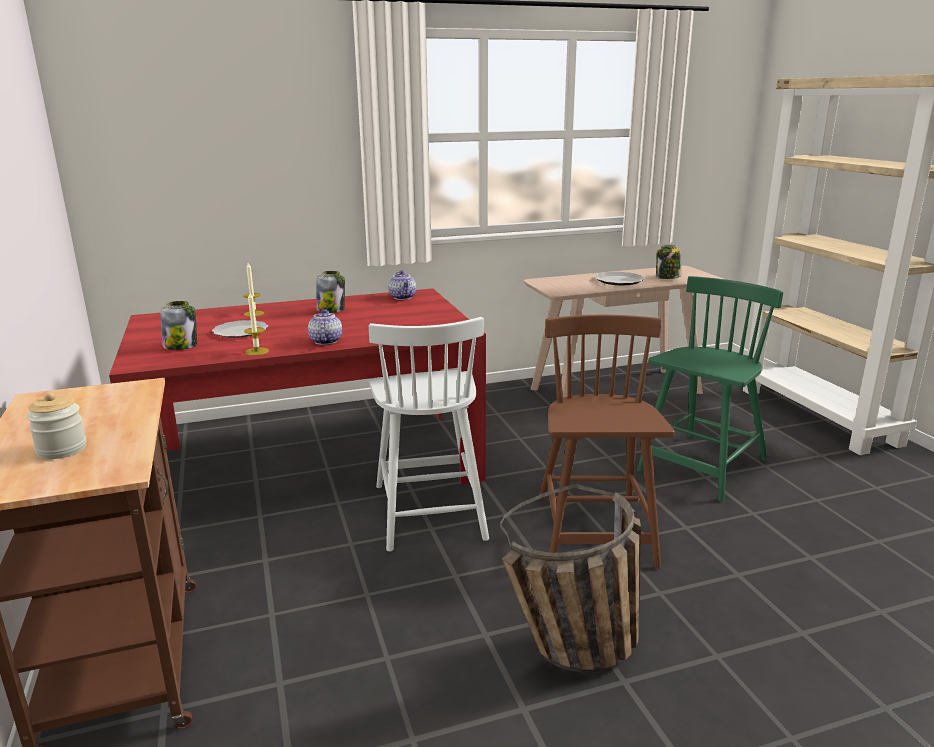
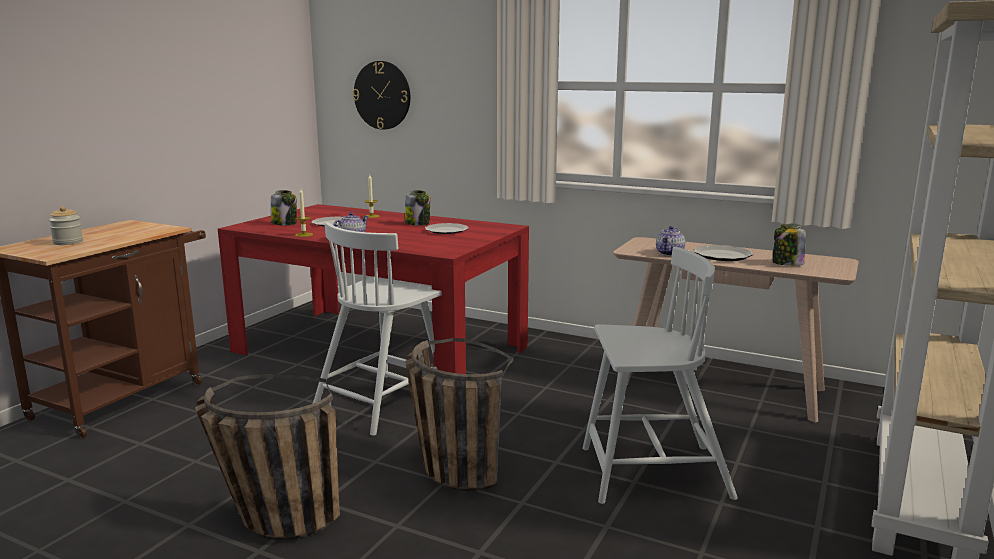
camera: 45 degrees right, 5 degrees down
(182, 160) = (382, 95): none -> wall clock
(382, 309) = (446, 230): none -> plate
(403, 297) = (486, 226): teapot -> teapot (670, 254)
(594, 532) = (447, 468): brown chair -> basket
(702, 467) = (651, 473): green chair -> white chair

